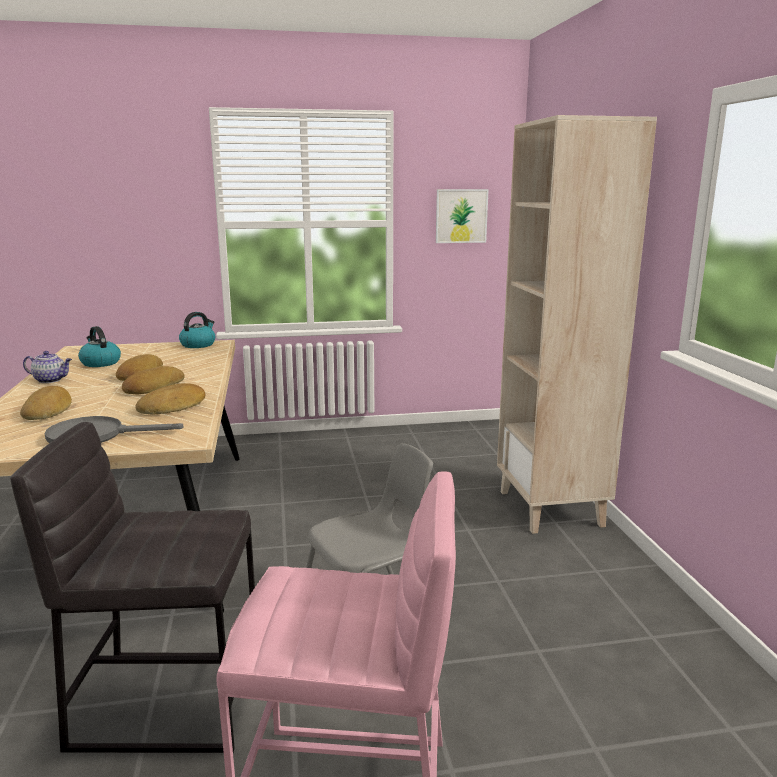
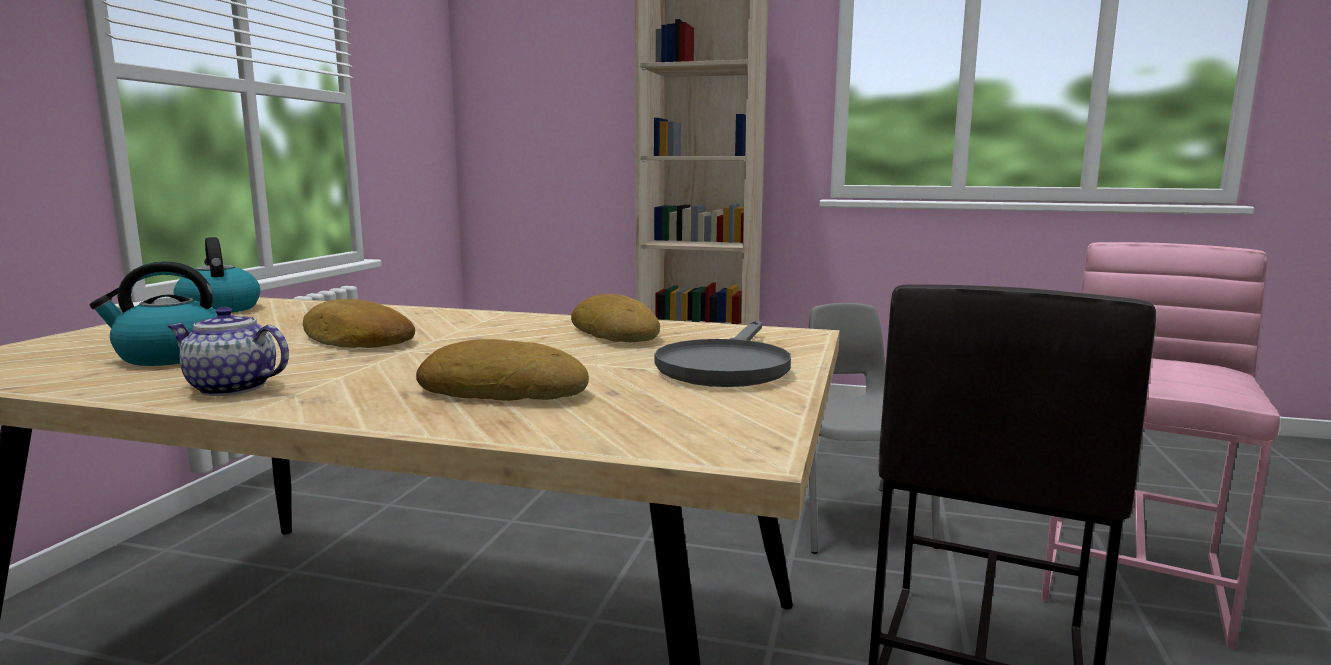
camera: 65 degrees left, 5 degrees down
(51, 380) = (230, 388): teapot -> teapot turned 105 degrees counterclockwise
(153, 387) = (473, 336): bread -> none
(461, 216) = (411, 97): picture -> none

